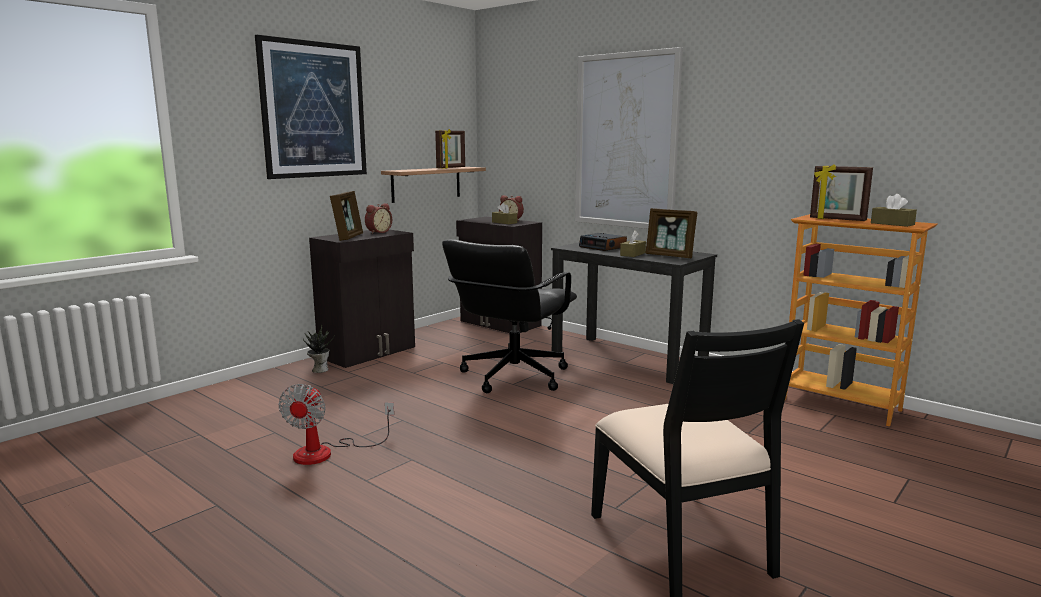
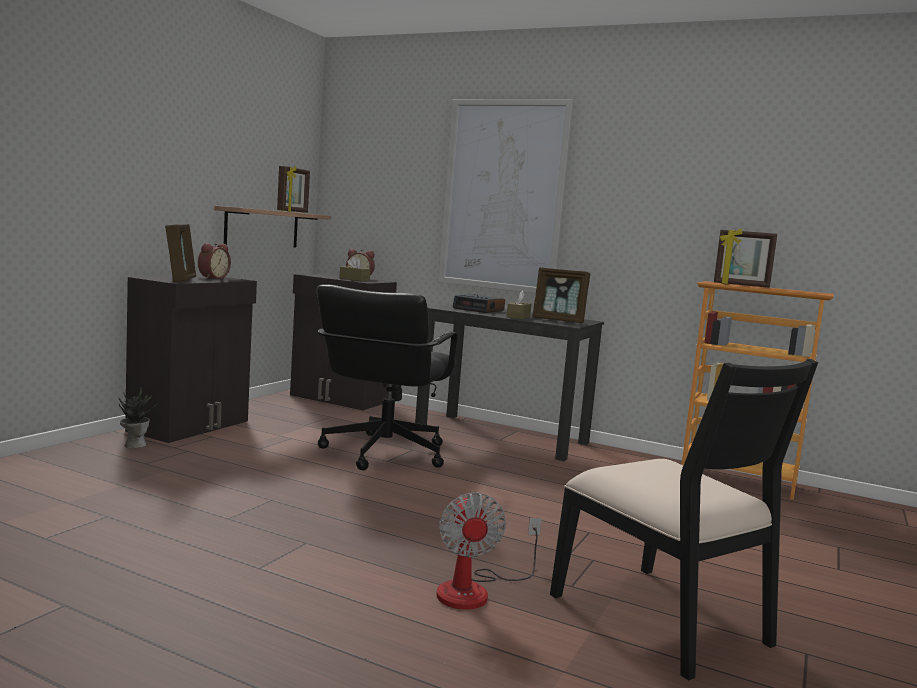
camera: 15 degrees left, 5 degrees down
(314, 110) = (145, 120): picture -> none
(326, 452) = (191, 538): fan -> fan (475, 590)
(892, 224) = (797, 291): brown tissue box -> none

